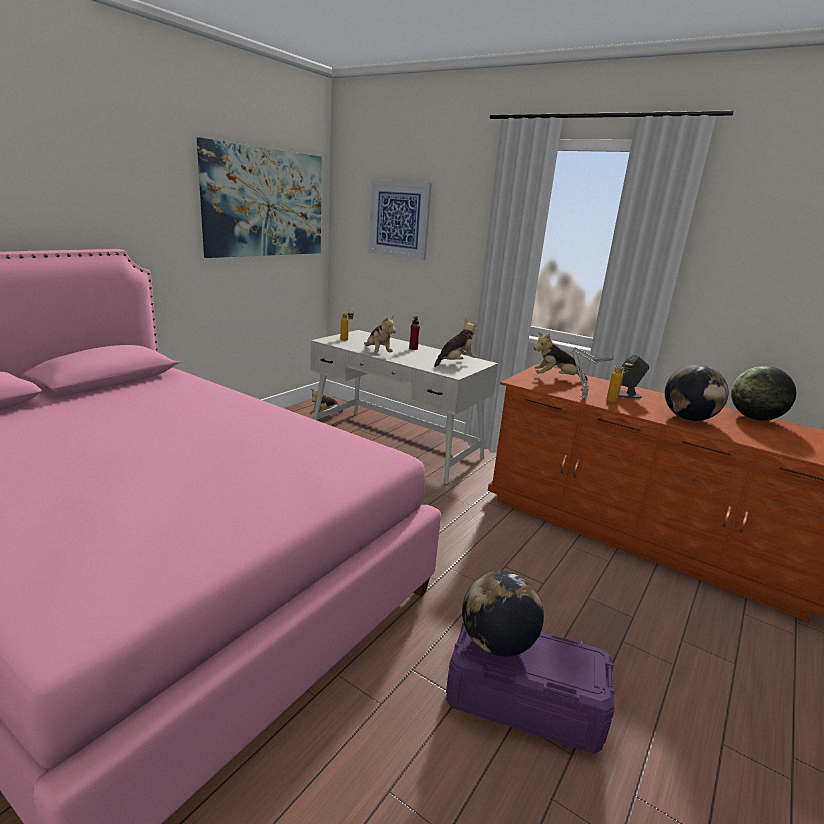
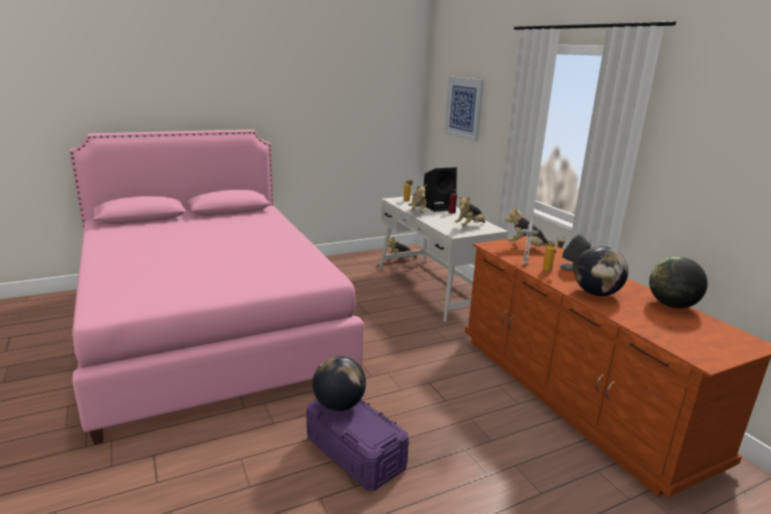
camera: 30 degrees right, 0 degrees up
(265, 203) = (366, 96): picture -> none
(391, 344) = (439, 207): none -> black speaker
(455, 363) = (469, 226): plush toy -> plush toy turned 150 degrees clockwise

